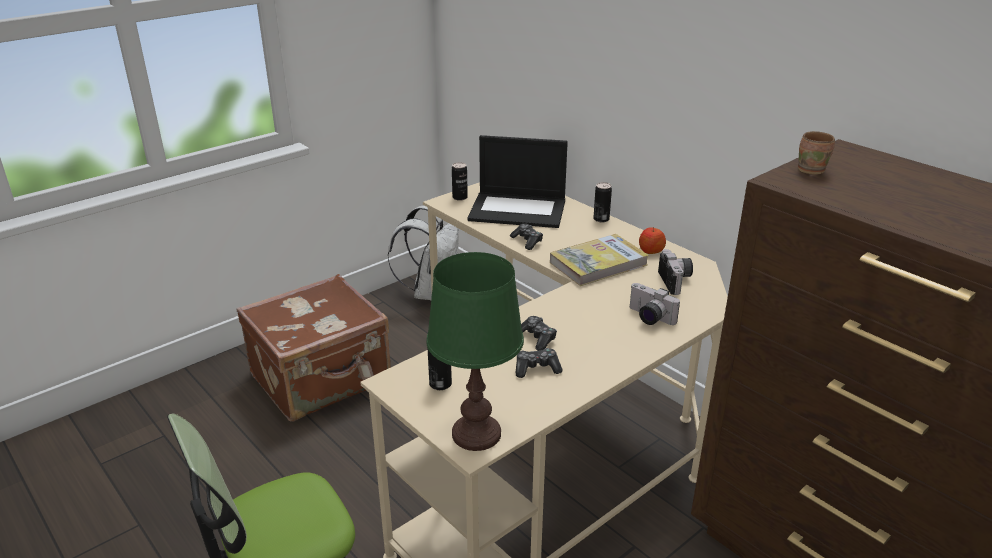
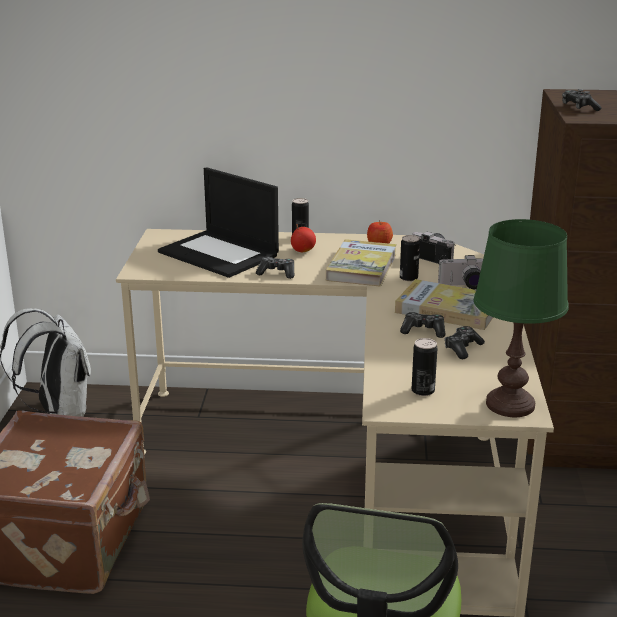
camera: 45 degrees left, 5 degrees down
(460, 197) = (146, 263): can -> can (408, 278)
(519, 210) = (220, 254): laptop -> laptop turned 75 degrees clockwise
(580, 231) = (303, 251): none -> apple
(593, 330) = (448, 309): none -> book
(811, 169) = (579, 107): brown mug -> game controller

